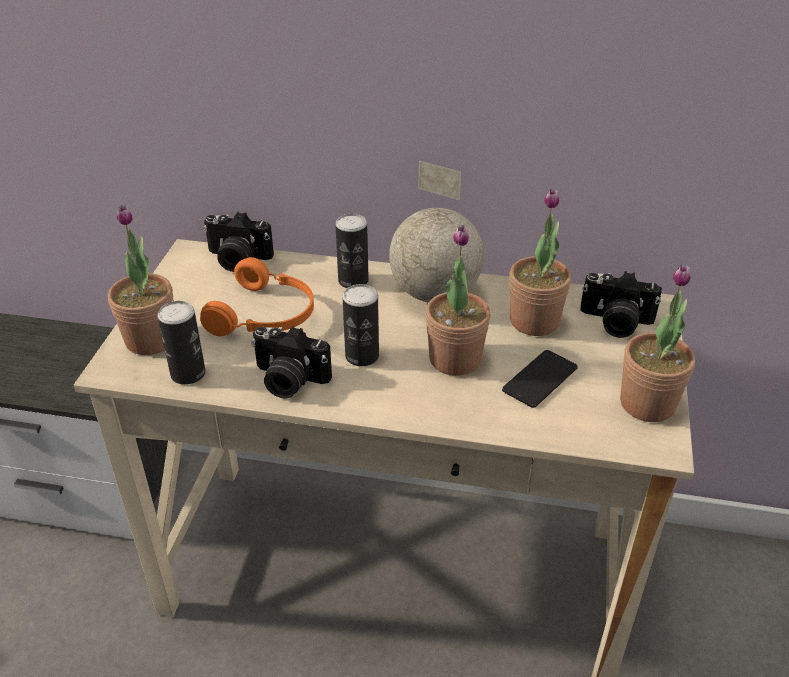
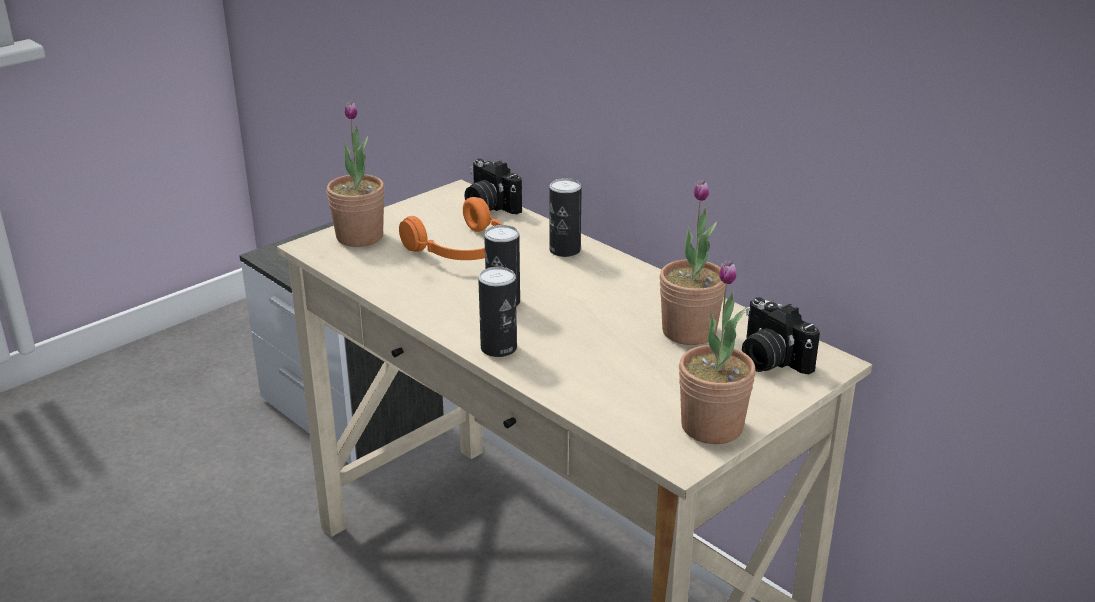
camera: 35 degrees right, 10 degrees down
(188, 373) = (359, 266): can -> can (498, 348)
(288, 380) = (425, 297): camera -> none
(435, 294) = (623, 283): globe -> none
(455, 359) = (578, 332): potted plant -> none
(540, 379) = (634, 372): phone -> none

